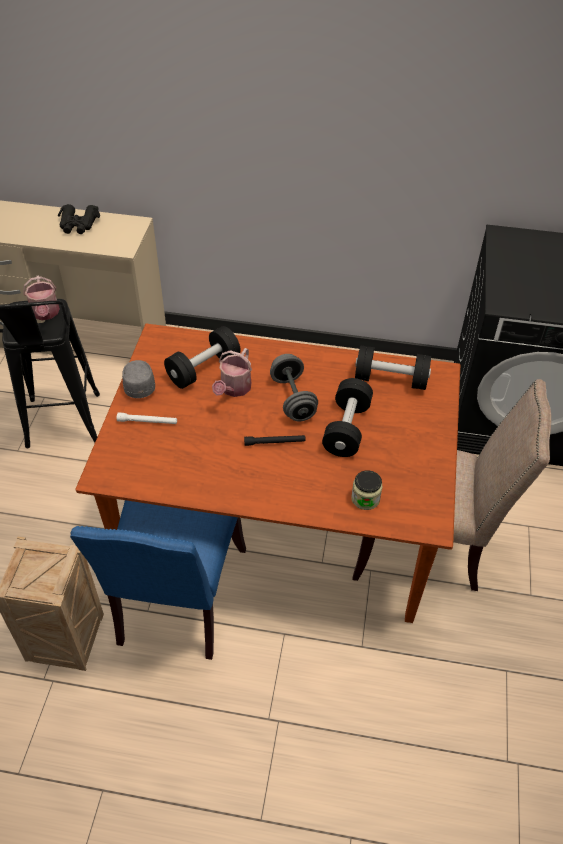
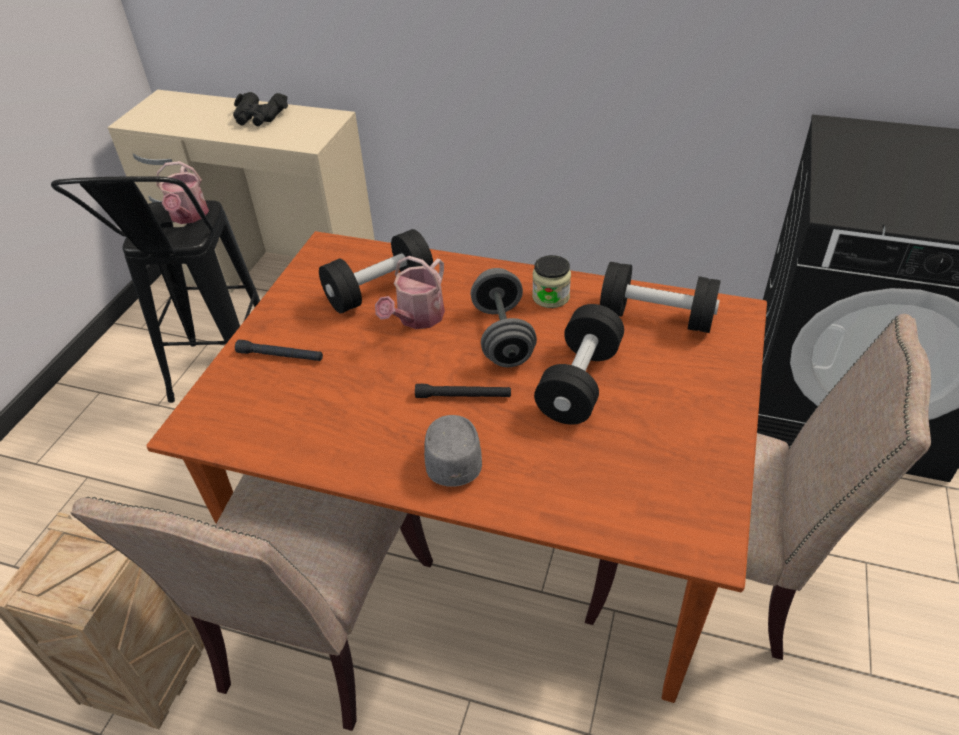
camera: 10 degrees right, 5 degrees down
(139, 383) = (283, 305): grey cap -> grey cap (453, 456)
(147, 422) = (280, 356): white flashlight -> black flashlight
(178, 601) = (320, 631): blue chair -> beige chair
(365, 498) = (597, 492): jar -> jar (551, 297)

